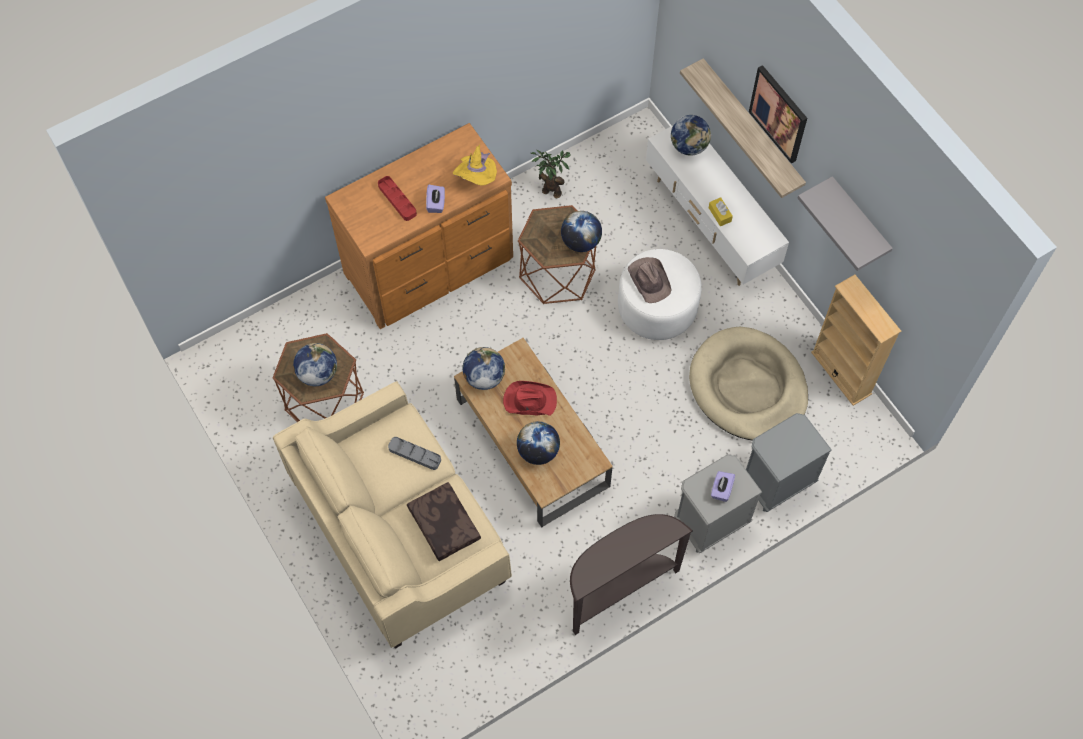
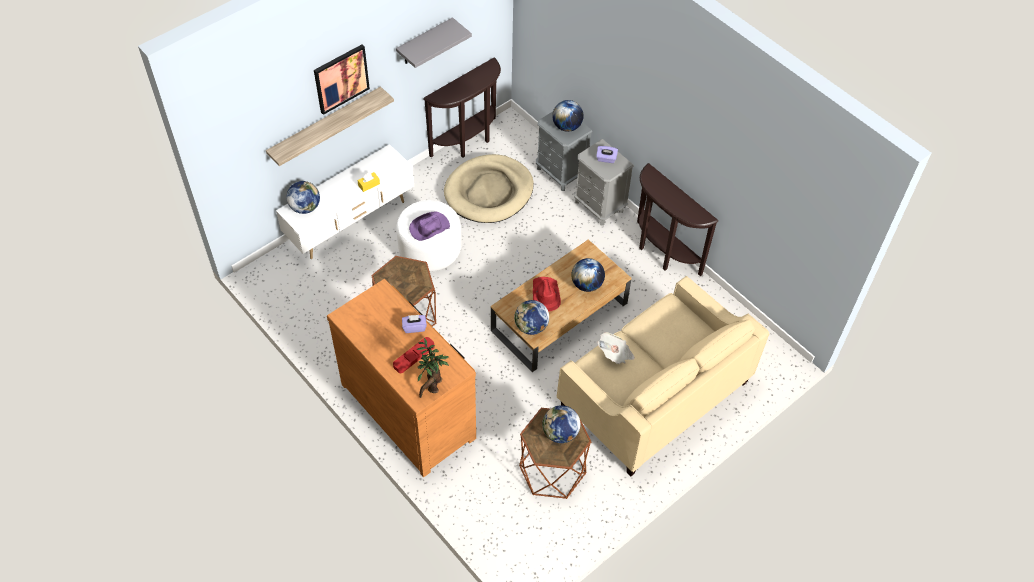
camera: 100 degrees left, 10 degrees down
(415, 454) = (615, 354): grey tray -> newspaper
(442, 524) = (668, 328): brown pillow -> none
(477, 178) = (384, 301): yellow hat -> none
(550, 190) = (324, 331): potted plant -> potted plant (432, 387)
(581, 242) = (406, 265): globe -> globe (567, 126)
(649, 280) = (429, 228): brown hat -> purple hat
(841, 373) = (468, 142): beige bookcase -> brown console table

